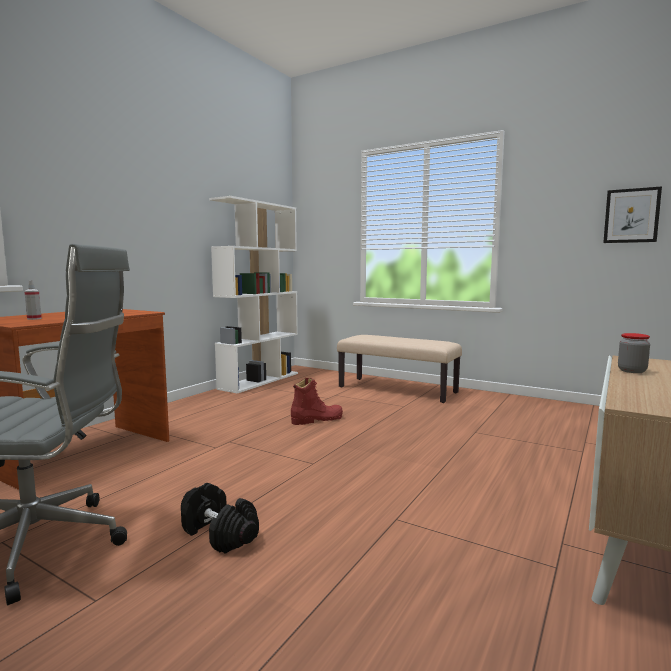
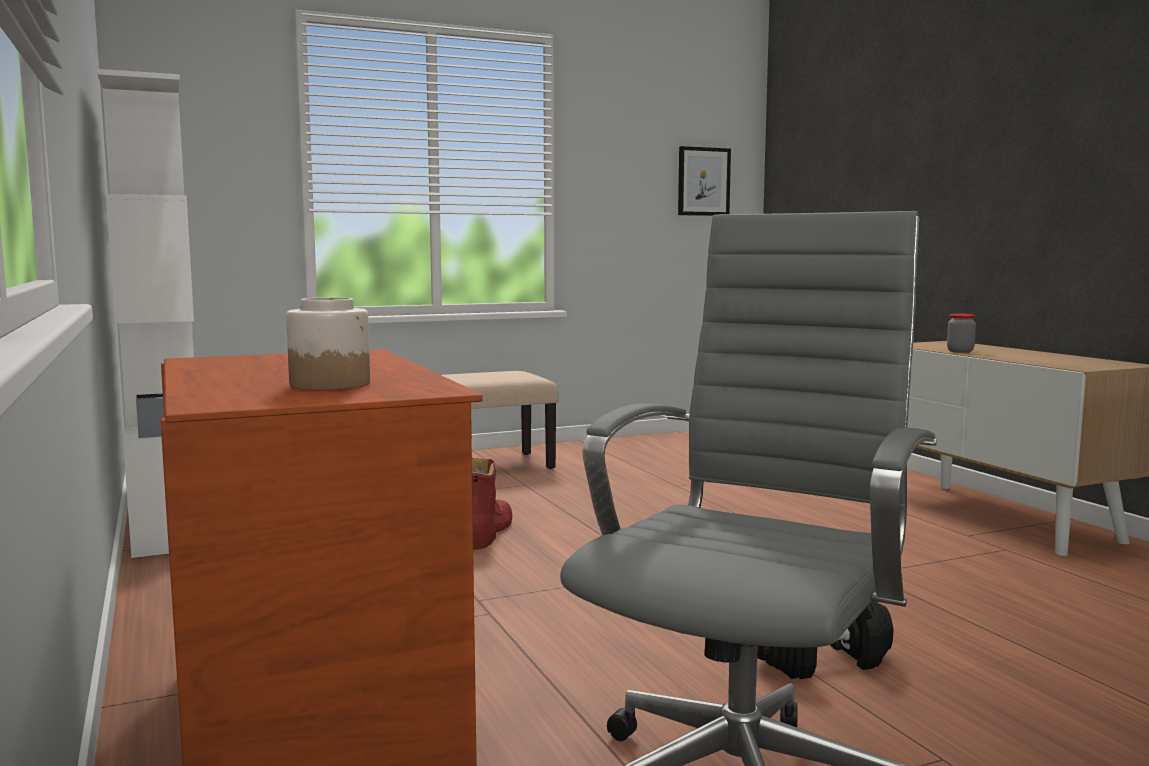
camera: 55 degrees left, 0 degrees up
(34, 319) = (330, 384): spray bottle -> jar

